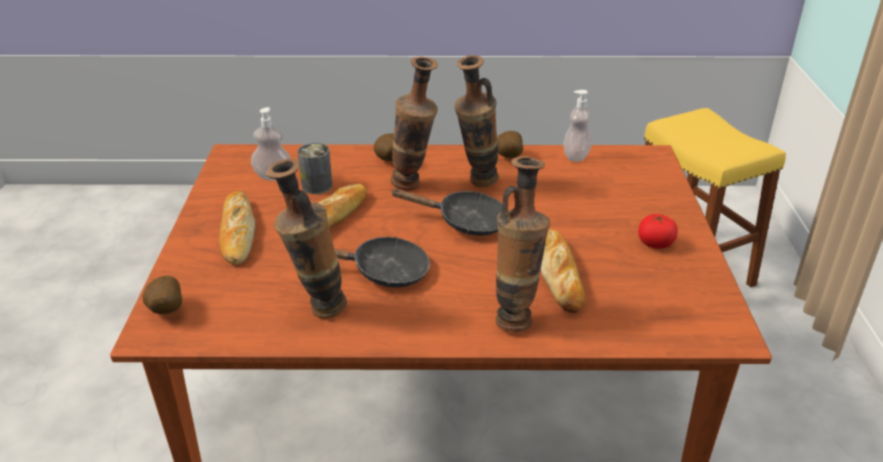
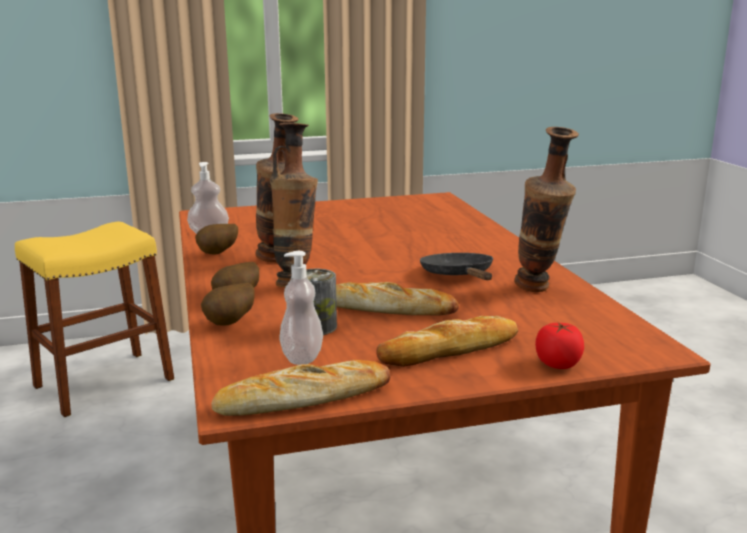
camera: 105 degrees left, 15 degrees down
(165, 311) = (622, 351): potato -> potato (231, 324)
(465, 222) = (354, 258): black frying pan -> none
(516, 316) = (474, 236): vase -> none
(559, 274) = (411, 229): bread -> bread (303, 398)
(655, 244) = (349, 210): tomato -> tomato (558, 364)

